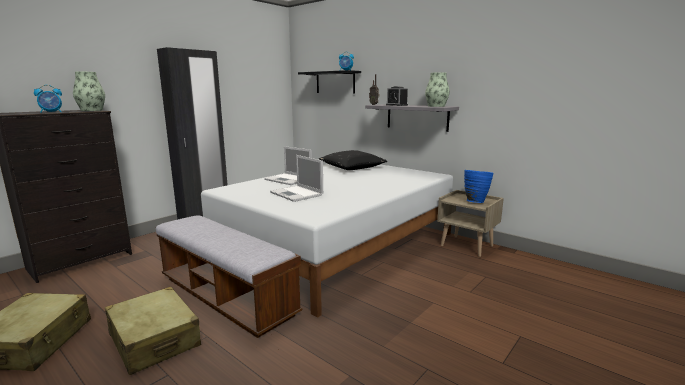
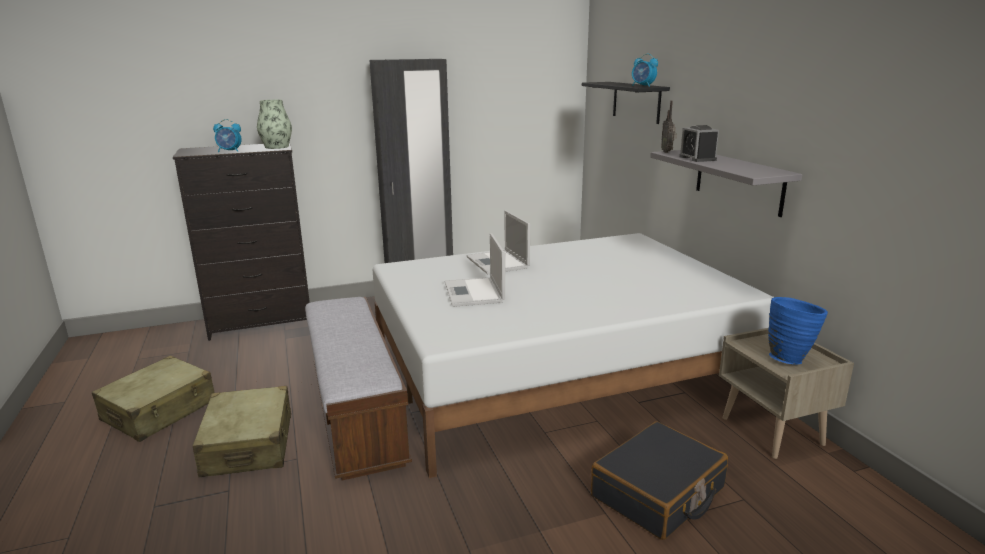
camera: 30 degrees right, 5 degrees up
(352, 167) = (621, 252): black pillow -> none
(436, 106) = (755, 170): vase -> none
(448, 285) = (658, 493): none -> black suitcase

